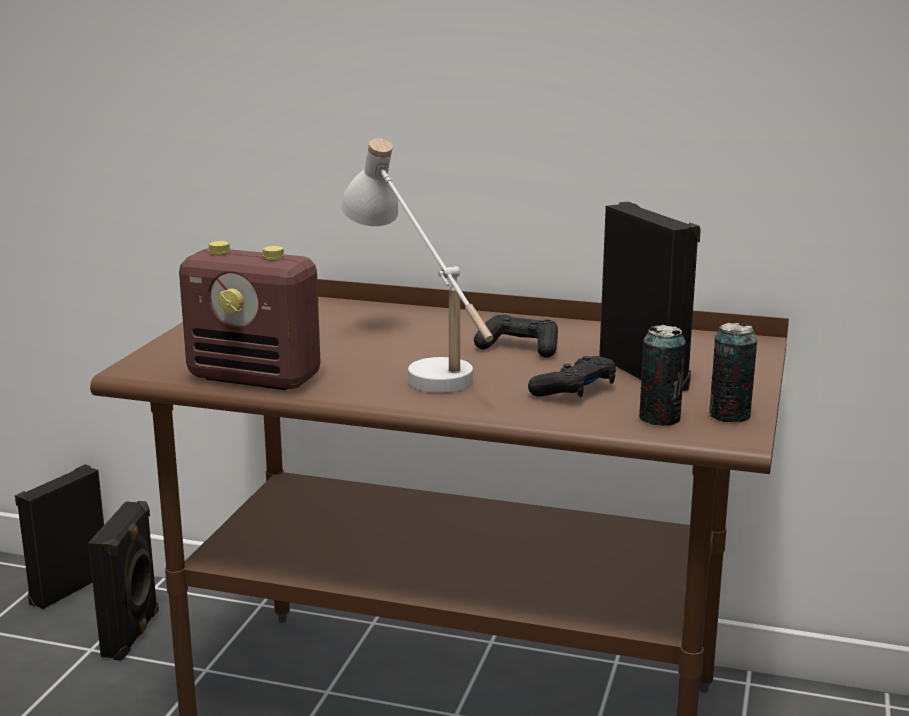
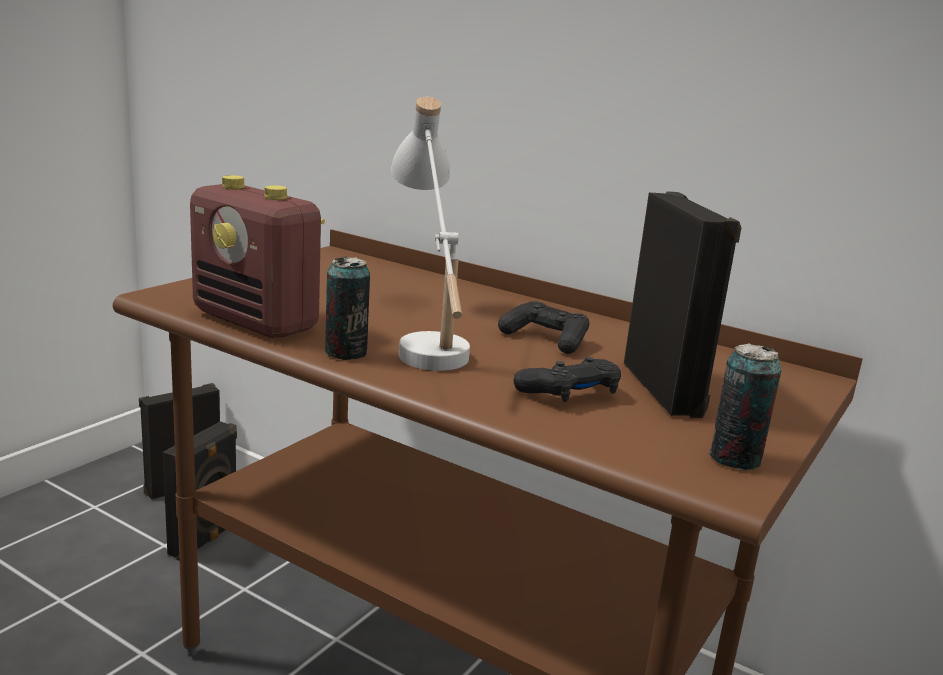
camera: 15 degrees right, 0 degrees up
(659, 418) = (645, 445): can -> can (346, 353)

